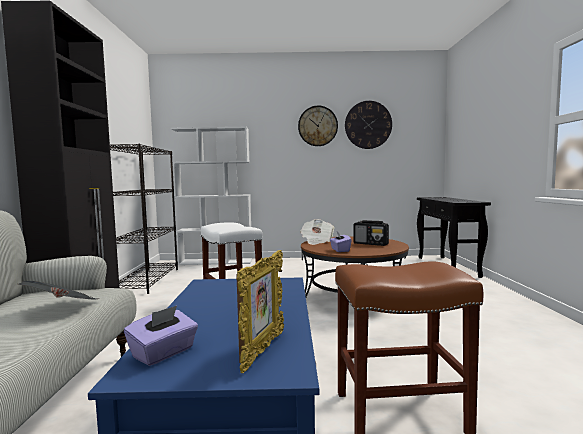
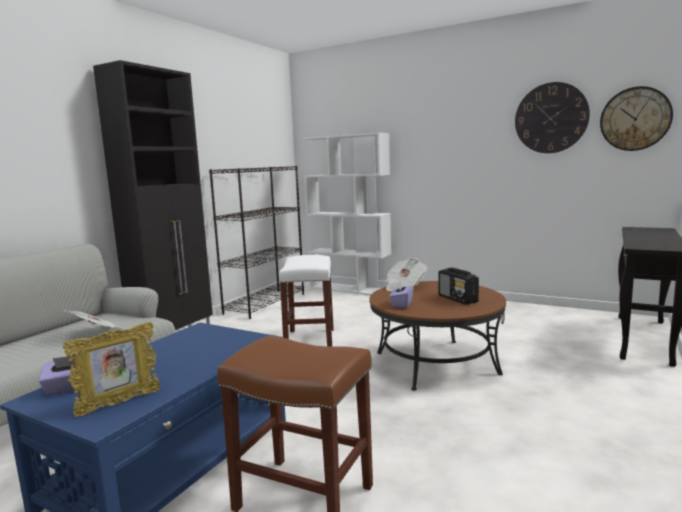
camera: 30 degrees right, 5 degrees up
(317, 126) = (477, 124): wall clock -> wall clock (635, 119)

